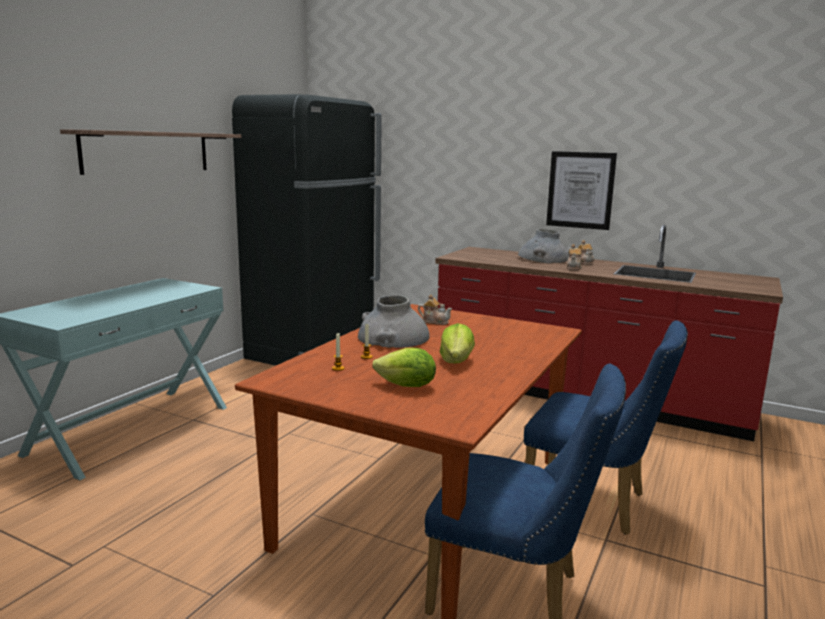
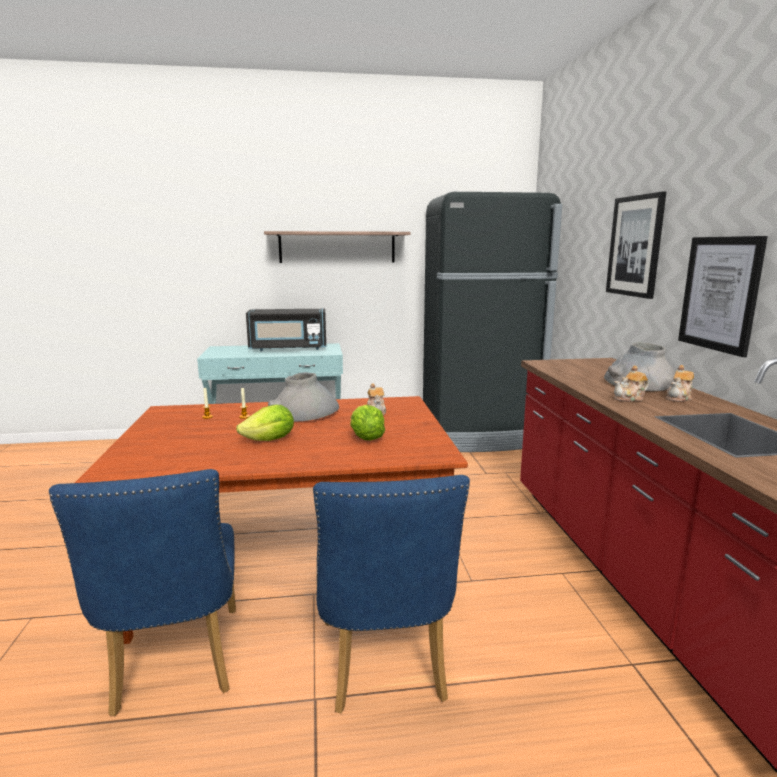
camera: 55 degrees right, 0 degrees up
(130, 294) = (288, 348): none -> black microwave
(407, 386) = (186, 440): lettuce -> lettuce (366, 438)
(483, 155) = (635, 246): none -> picture

